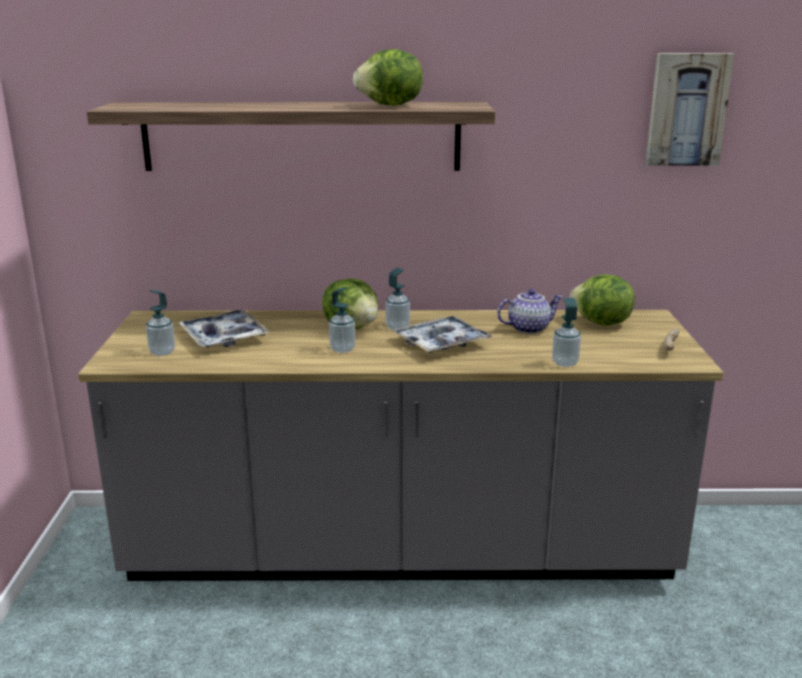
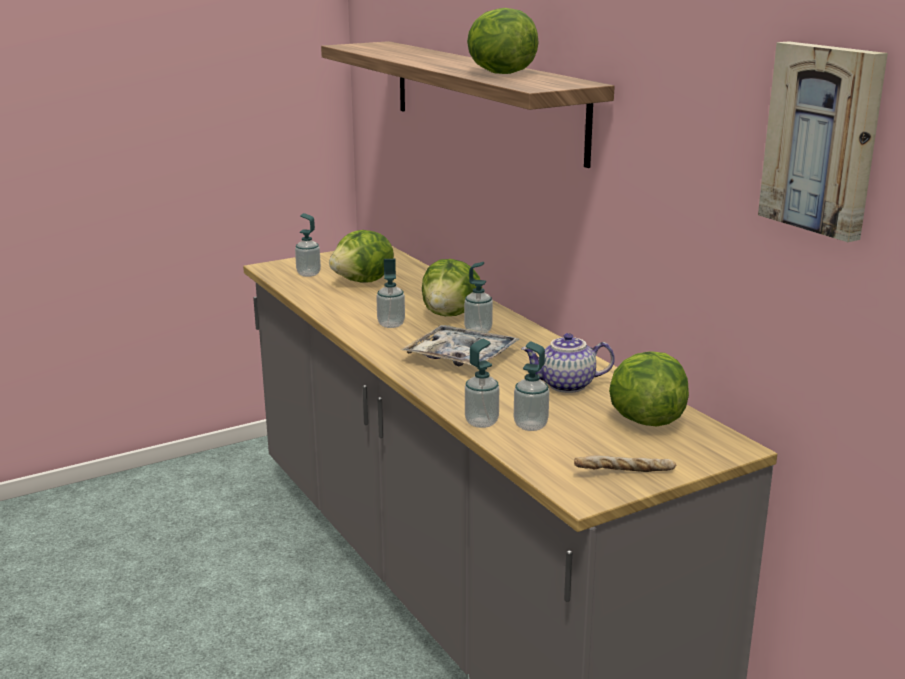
camera: 60 degrees right, 0 degrees up
(224, 337) = (364, 281): tray -> lettuce
(528, 328) = (566, 385): teapot -> teapot turned 135 degrees clockwise
(582, 351) = (530, 425): none -> soap dispenser

